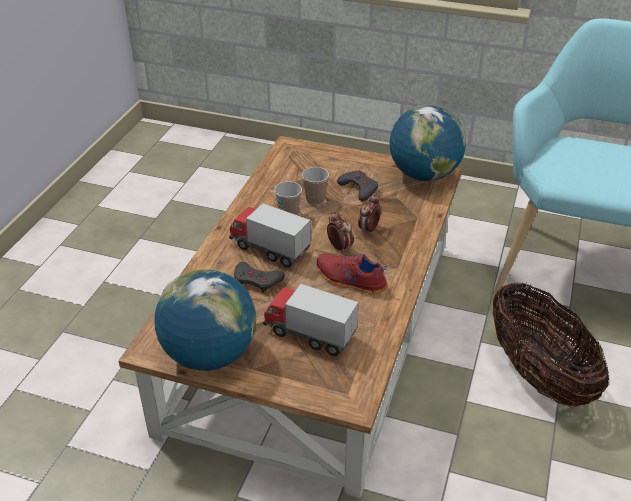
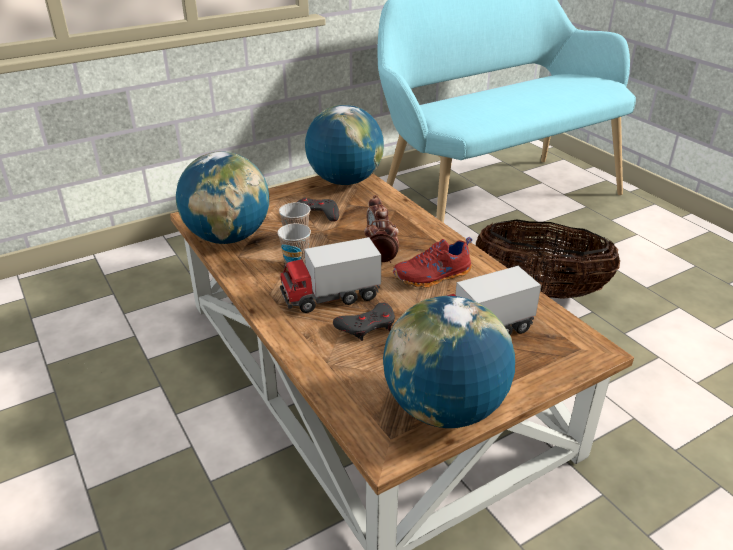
camera: 50 degrees left, 5 degrees down
(282, 172) = (228, 237): none -> globe

